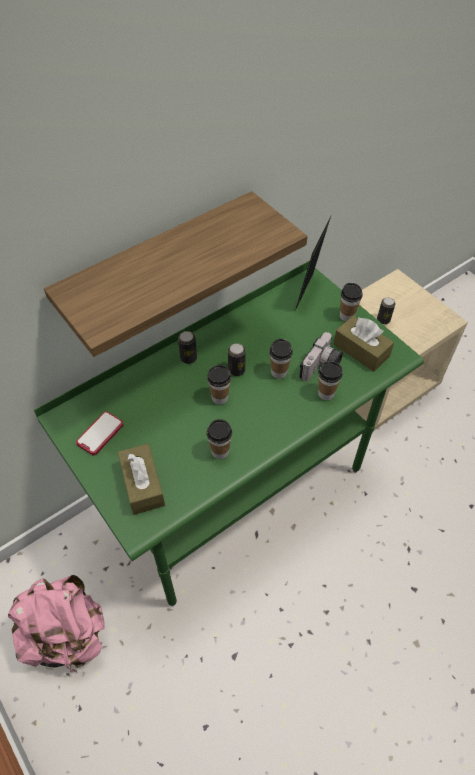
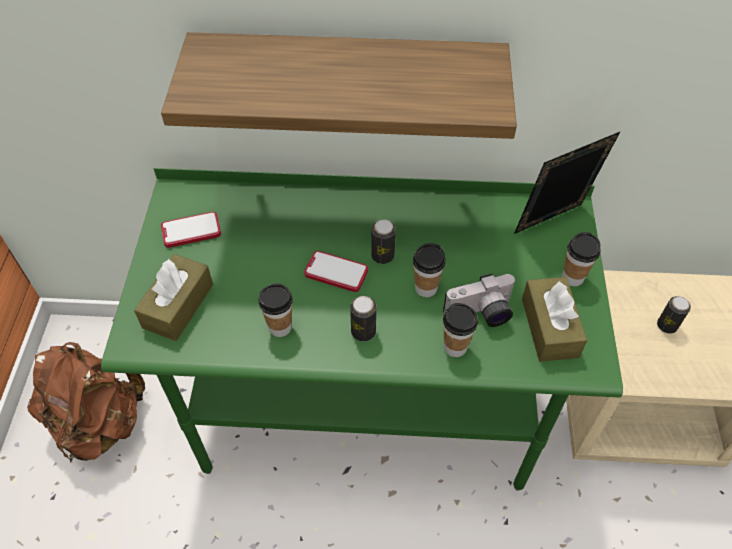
camera: 40 degrees right, 0 degrees up
(66, 635) = (100, 423): pink backpack -> brown backpack
(188, 358) = (346, 211): can -> can (363, 331)
(220, 397) = (336, 272): cup -> phone

